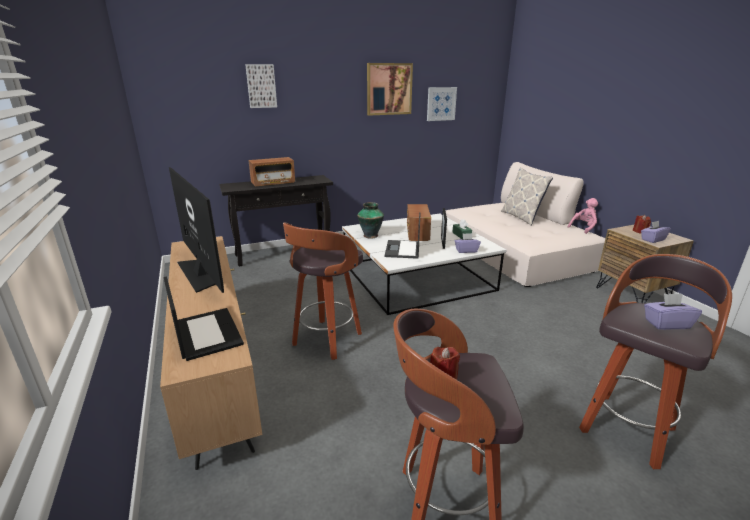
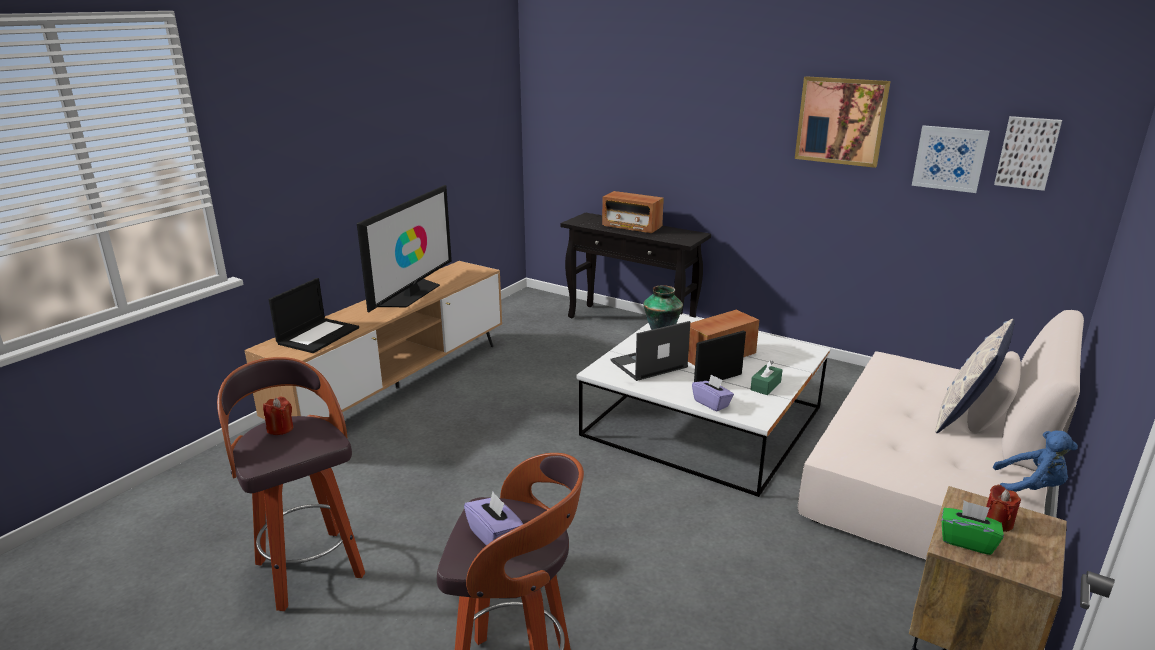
camera: 55 degrees right, 0 degrees up
(261, 86) = (650, 99): picture -> picture (1027, 152)
(326, 340) = (487, 420): stool -> none
(583, 228) = (1031, 487): pink plush toy -> blue plush toy
(652, 239) = (967, 541): purple tissue box -> green tissue box

